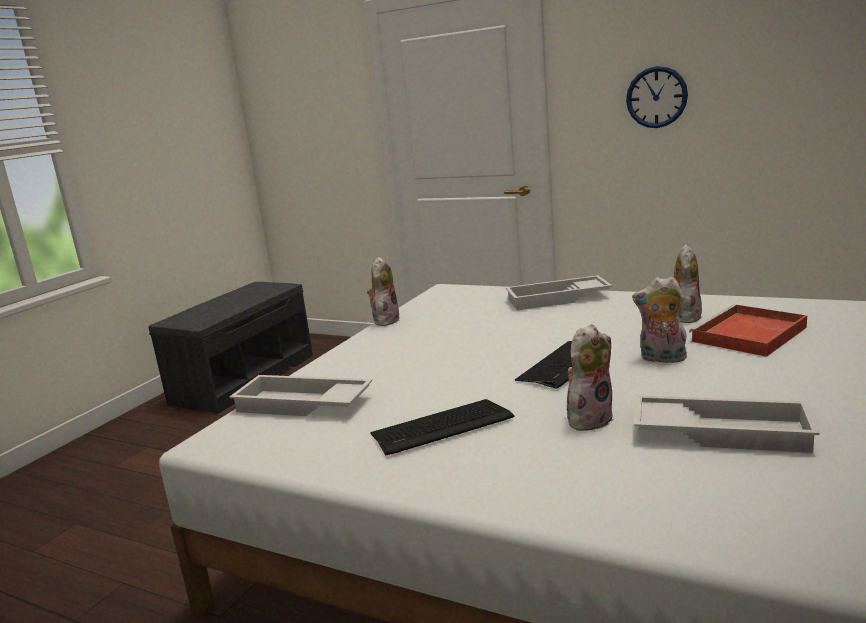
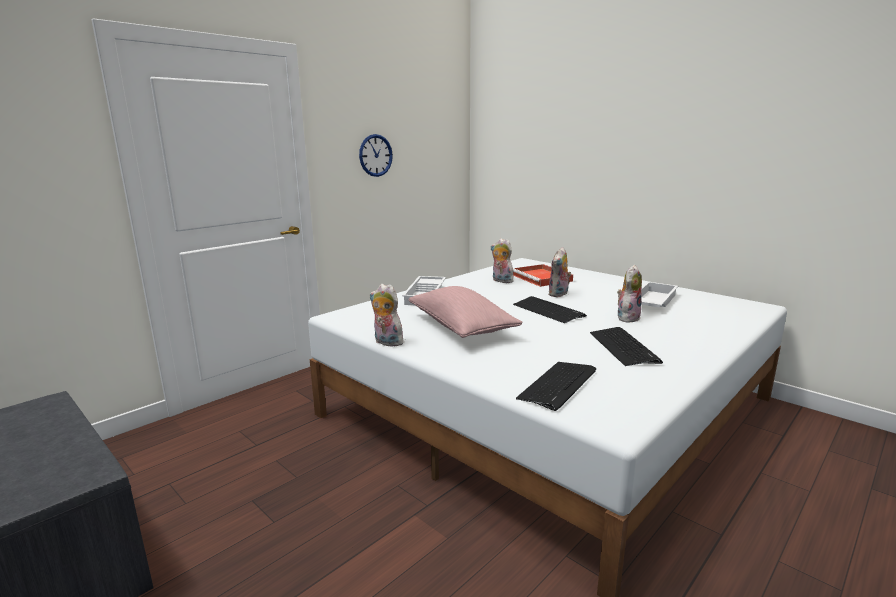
camera: 75 degrees left, 0 degrees up
(301, 405) = (558, 385): white tray -> keyboard
(451, 336) = (461, 327): none -> pink pillow
(589, 418) = (627, 317): plush toy -> plush toy turned 60 degrees clockwise

